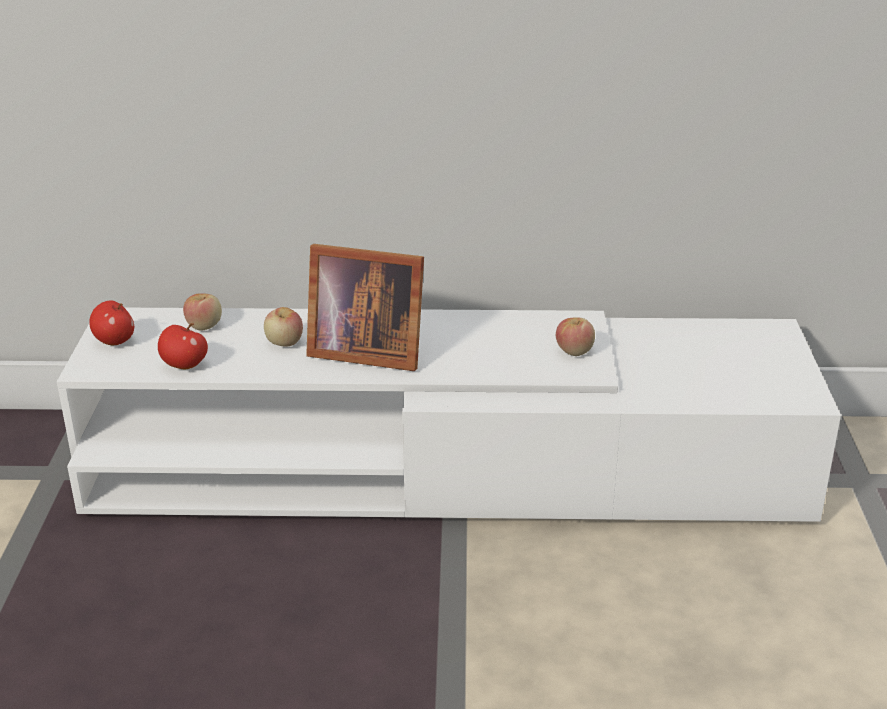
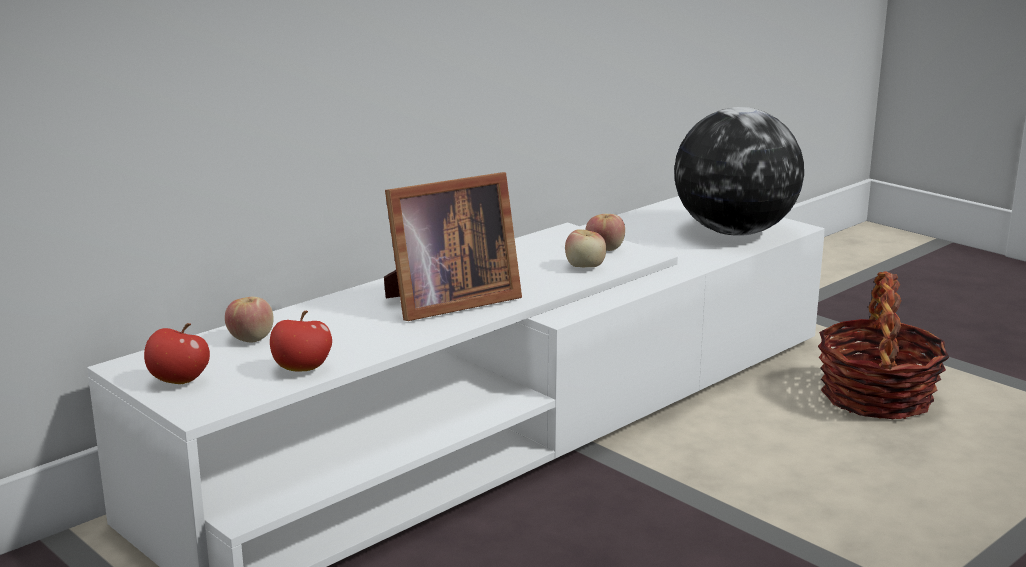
camera: 45 degrees left, 10 degrees down
(284, 343) = (361, 322): apple -> apple (585, 267)
(739, 381) = (734, 232): none -> globe
(770, 612) = (876, 397): none -> basket

